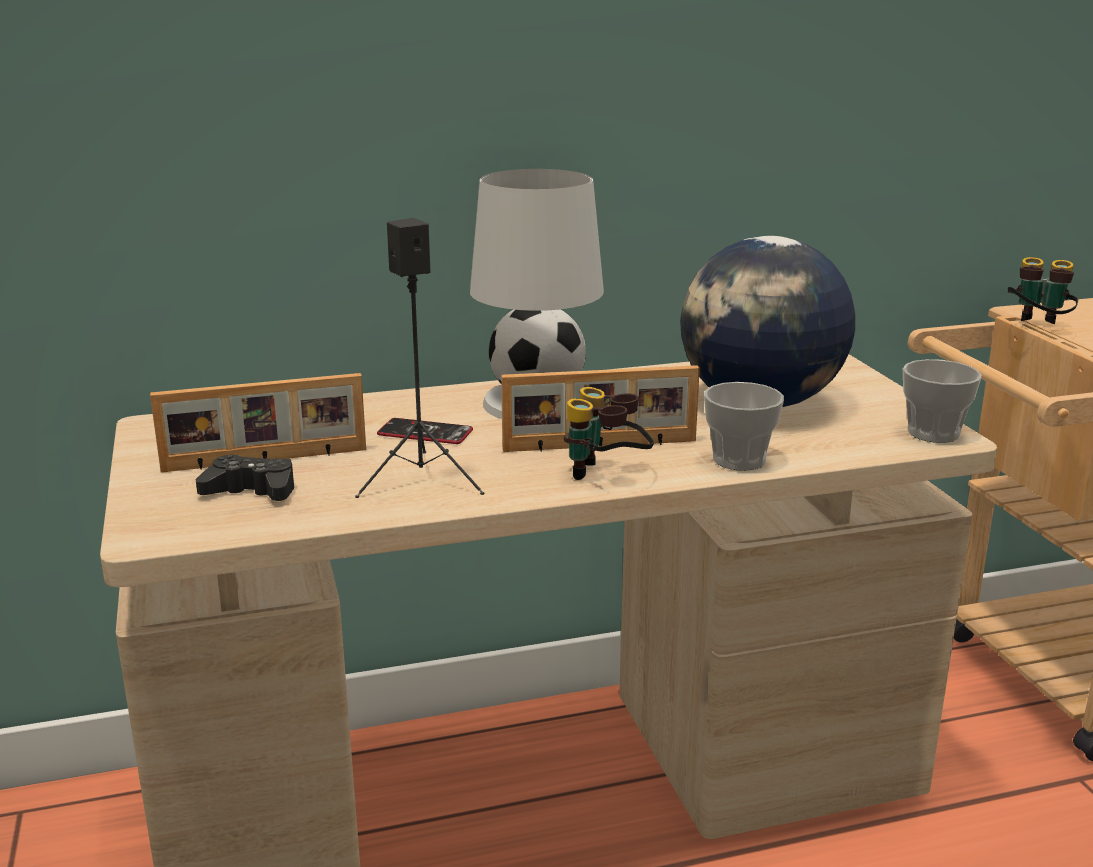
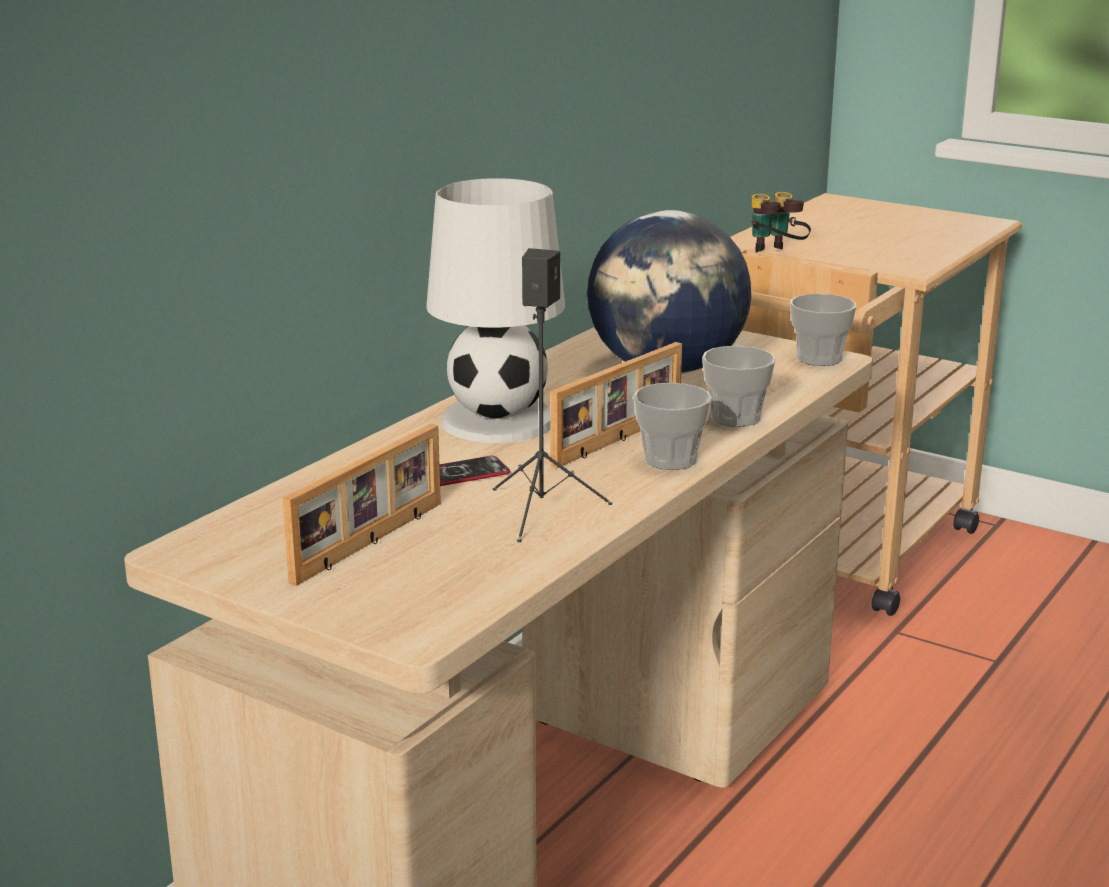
camera: 40 degrees left, 0 degrees up
(251, 490) = (418, 569): black game controller -> none
(606, 475) = (670, 459): binoculars -> cup

